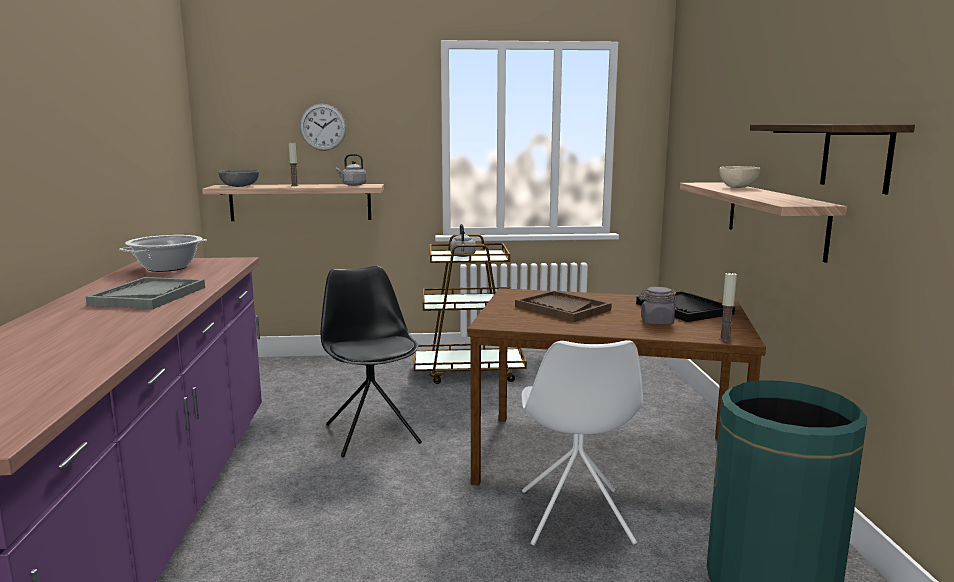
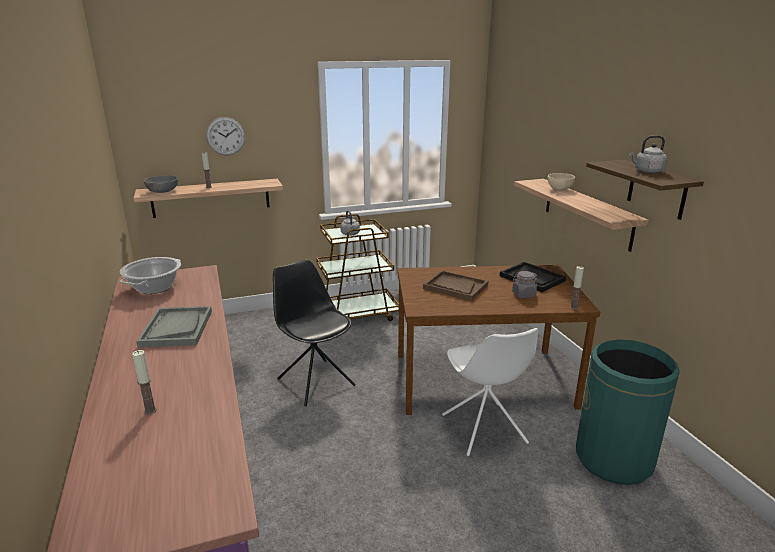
camera: 15 degrees left, 10 degrees up
(29, 351) = (150, 411): none -> candle
(352, 185) = (255, 182): grey kettle -> grey kettle (647, 171)

